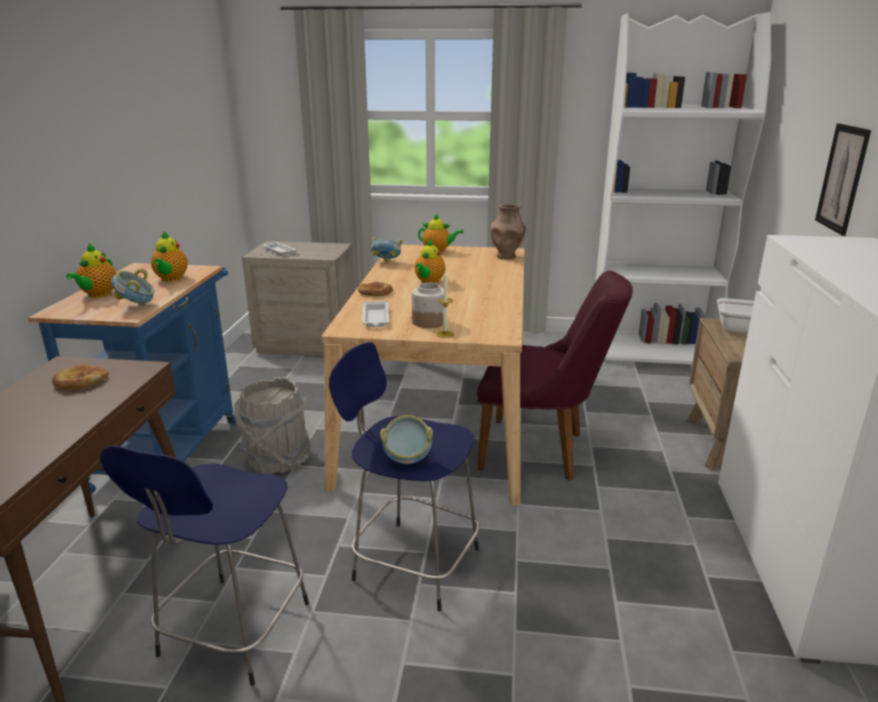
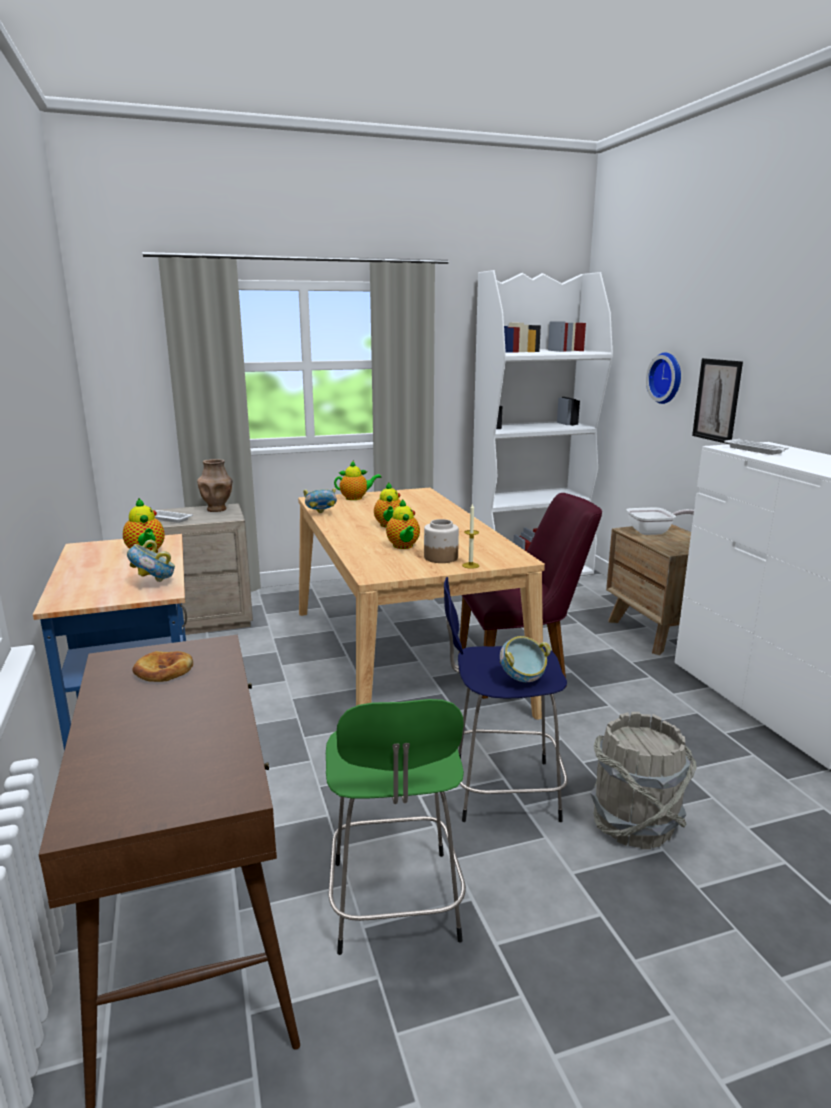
camera: 25 degrees left, 5 degrees down
(98, 294) = (83, 579): teapot -> teapot (403, 546)
(232, 633) = (395, 905): blue stool -> green stool
(276, 459) = (279, 737): grey bucket -> grey bucket (634, 824)
(375, 292) = (352, 540): bread -> none
(376, 318) = (387, 562): white tray -> white tray (756, 450)
(506, 256) = (426, 496): brown vase -> brown vase (217, 509)
(807, 146) = (667, 378): none -> wall clock

